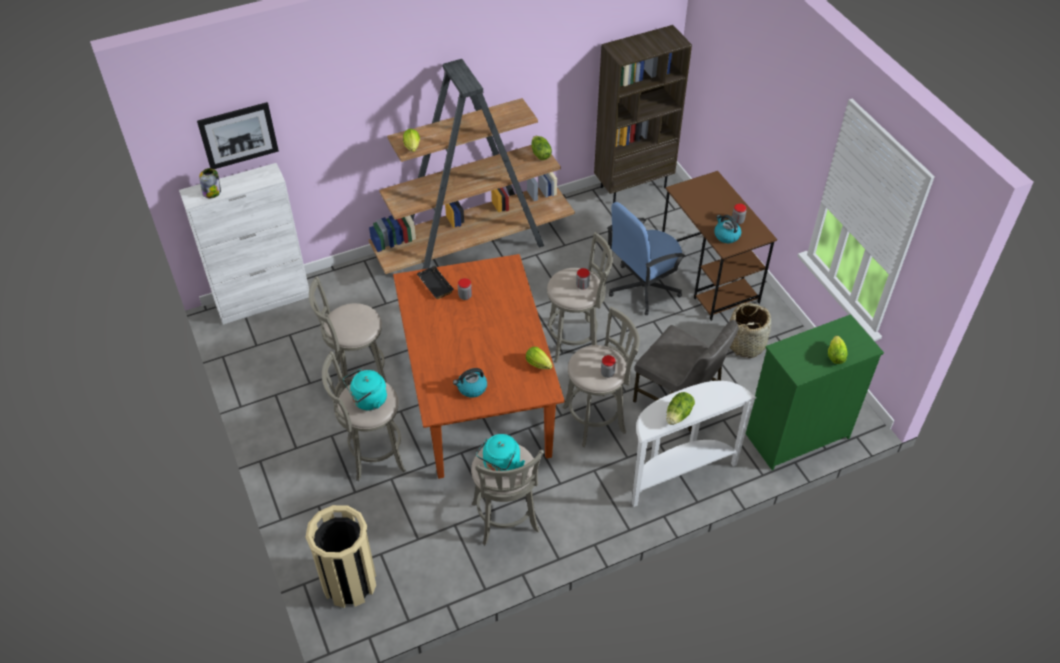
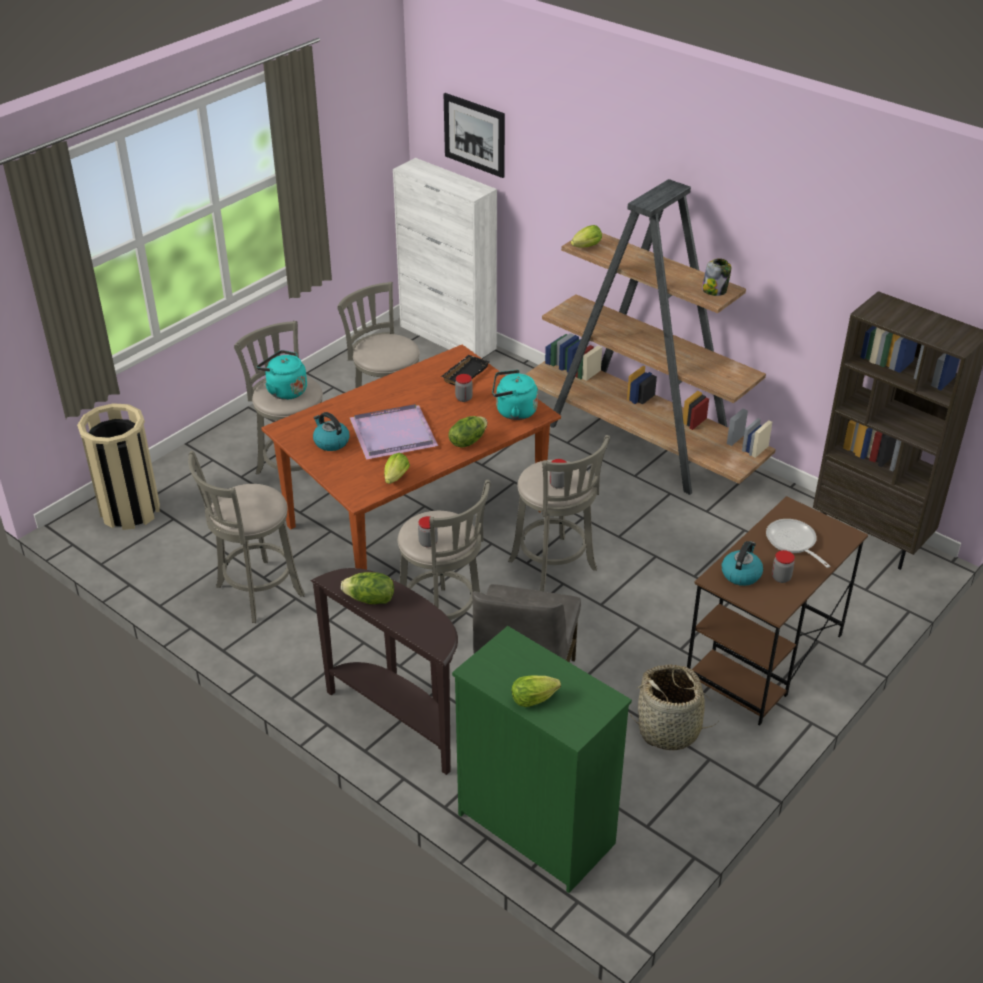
camera: 65 degrees right, 10 degrees down
(212, 192) = (425, 172): jar -> jar (715, 290)
(483, 348) = (394, 433): none -> purple tray
(500, 466) = (243, 502): turquoise kettle -> turquoise kettle (513, 411)
(540, 154) = (739, 378): lettuce -> lettuce (467, 441)
(642, 288) = (690, 600): blue office chair -> none
(677, 473) = (399, 719): white console table -> brown console table
(710, 203) = (793, 543): none -> frying pan

